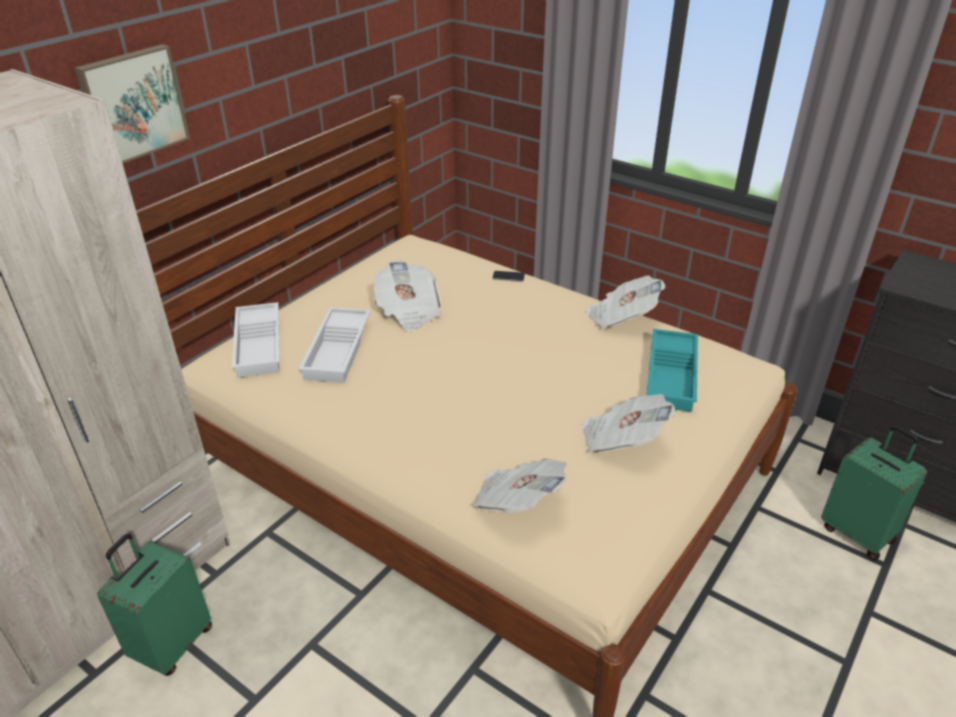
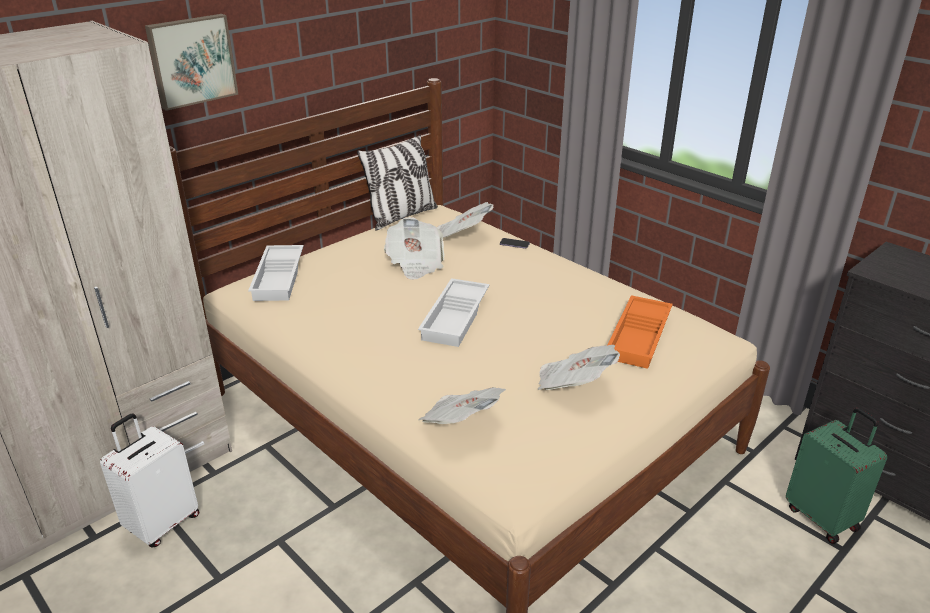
camera: 10 degrees right, 5 degrees down
(171, 644) = (162, 523): green suitcase -> white suitcase
(339, 350) = (345, 288): white tray -> white tray (456, 318)
(374, 254) = (401, 216): none -> pillow
(621, 318) = (607, 286): newspaper -> newspaper (462, 235)
(673, 376) = (640, 337): turquoise tray -> orange tray

